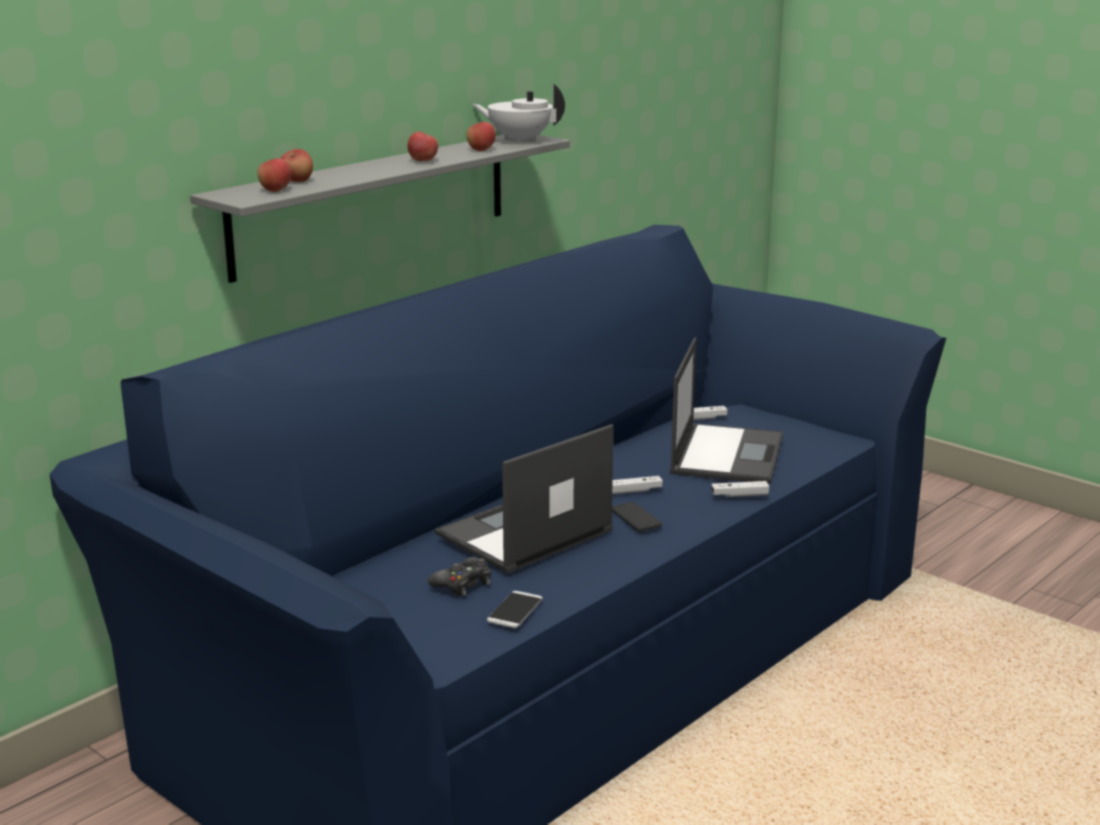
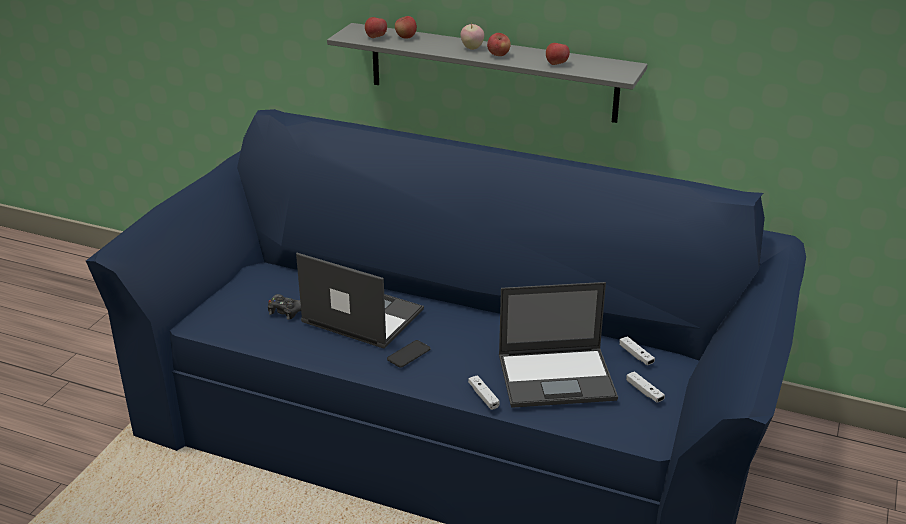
camera: 70 degrees right, 10 degrees up
(383, 166) = (472, 48): none -> apple
(515, 610) = (261, 336): phone -> none
(519, 140) = (606, 69): white teapot -> none
(633, 491) = (453, 345): white game controller -> white game controller (644, 392)

